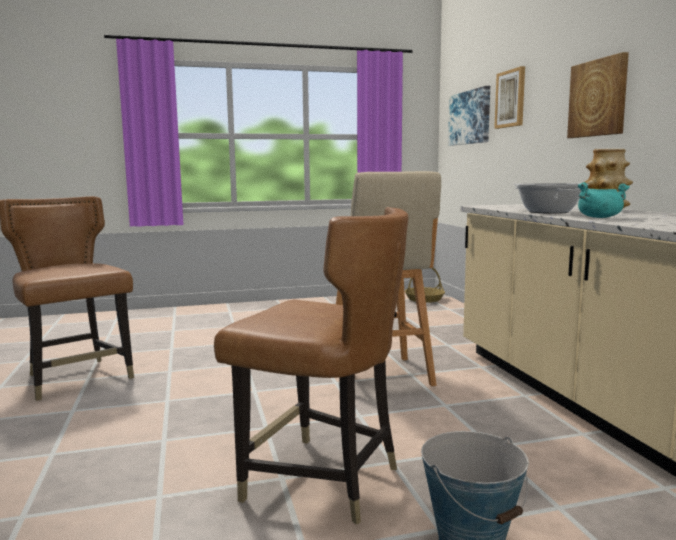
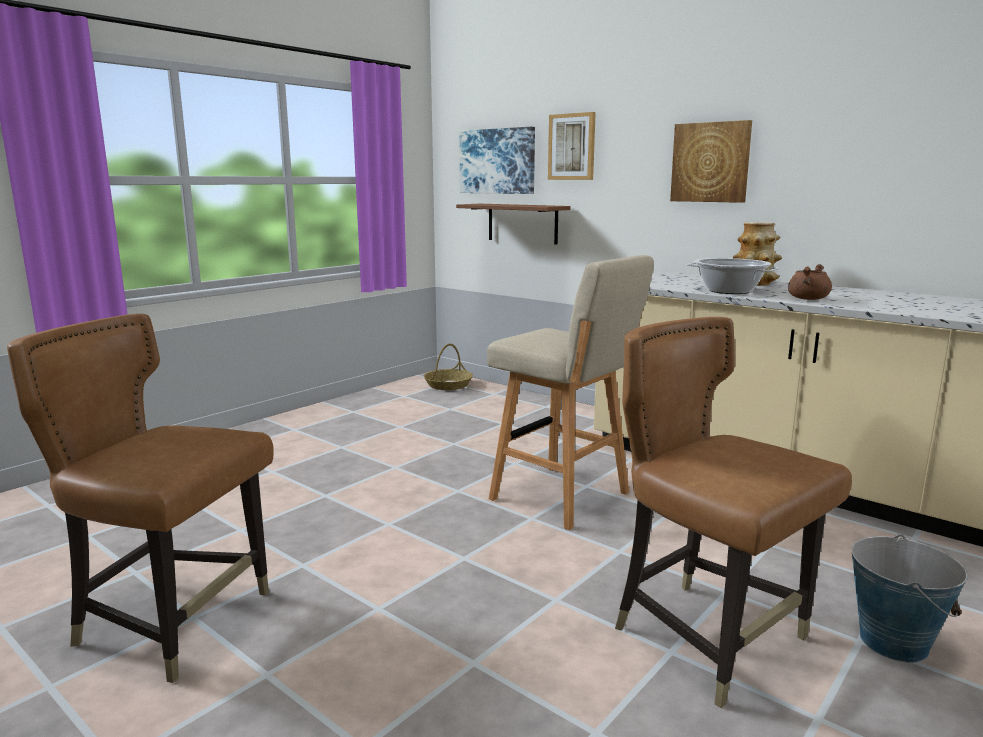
camera: 35 degrees left, 5 degrees up
(322, 480) = (708, 637): brown chair -> brown chair turned 120 degrees counterclockwise
(481, 167) = (522, 223): none -> brown shelf
(599, 217) = (807, 299): turquoise cooking pot -> brown cooking pot

